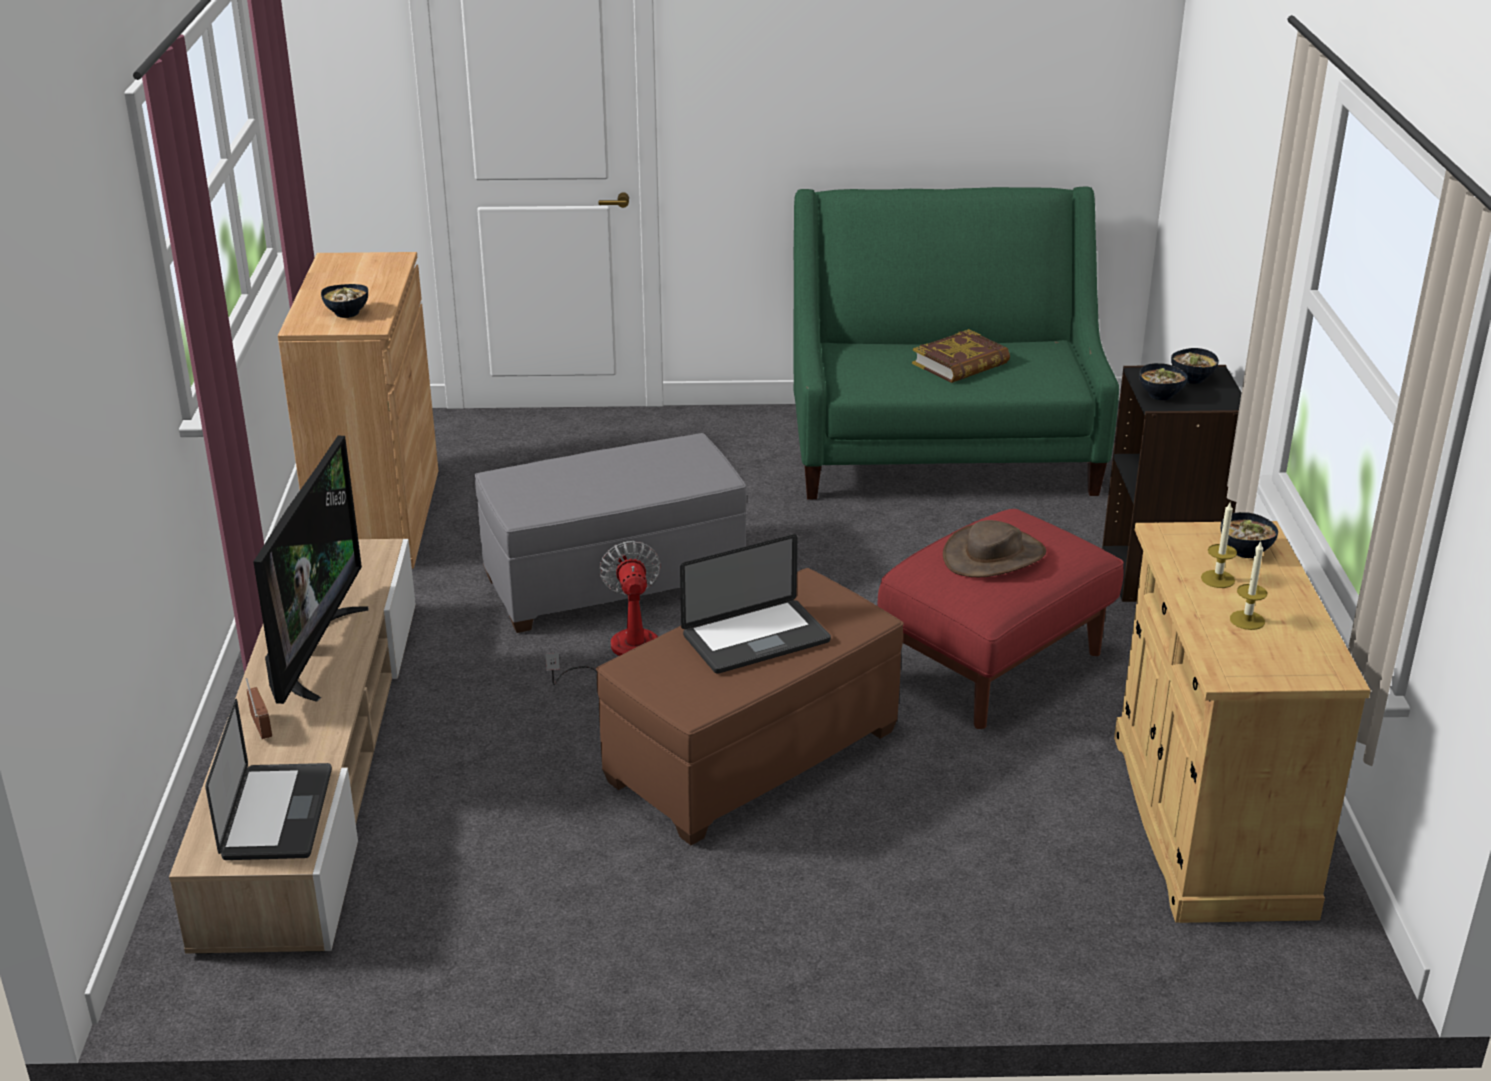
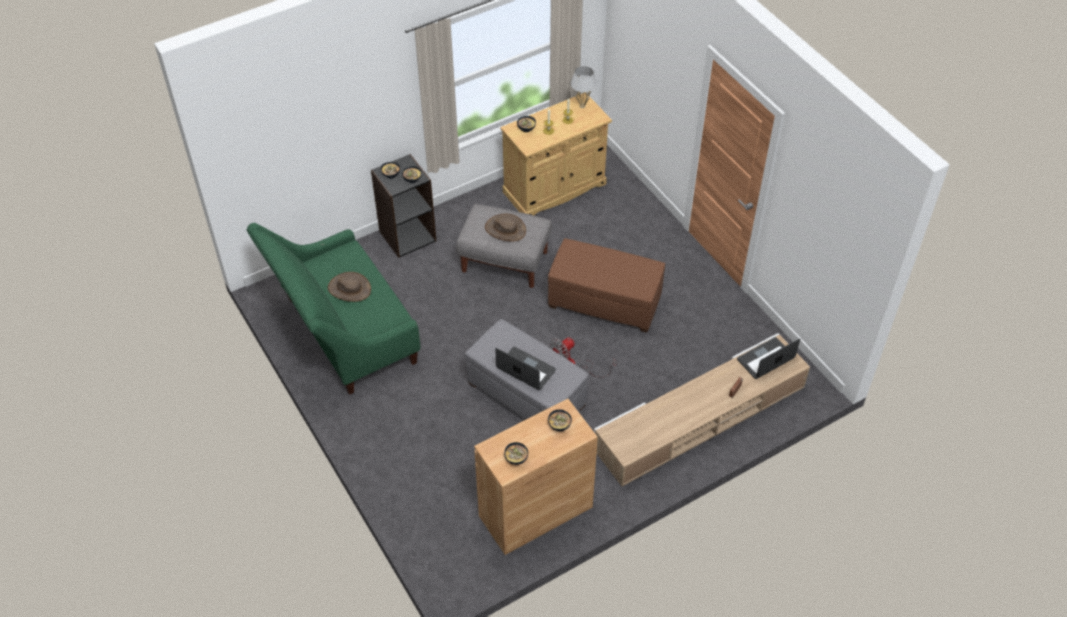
camera: 120 degrees left, 20 degrees up
(313, 651) = (685, 407): television -> none
(344, 271) = (516, 458): none -> bowl
(756, 639) = (603, 269): laptop -> laptop (526, 369)
(961, 364) = (349, 288): book -> brown hat
(992, 666) = (505, 262): red ottoman -> grey ottoman
(1302, 663) = (582, 105): none -> white table lamp

